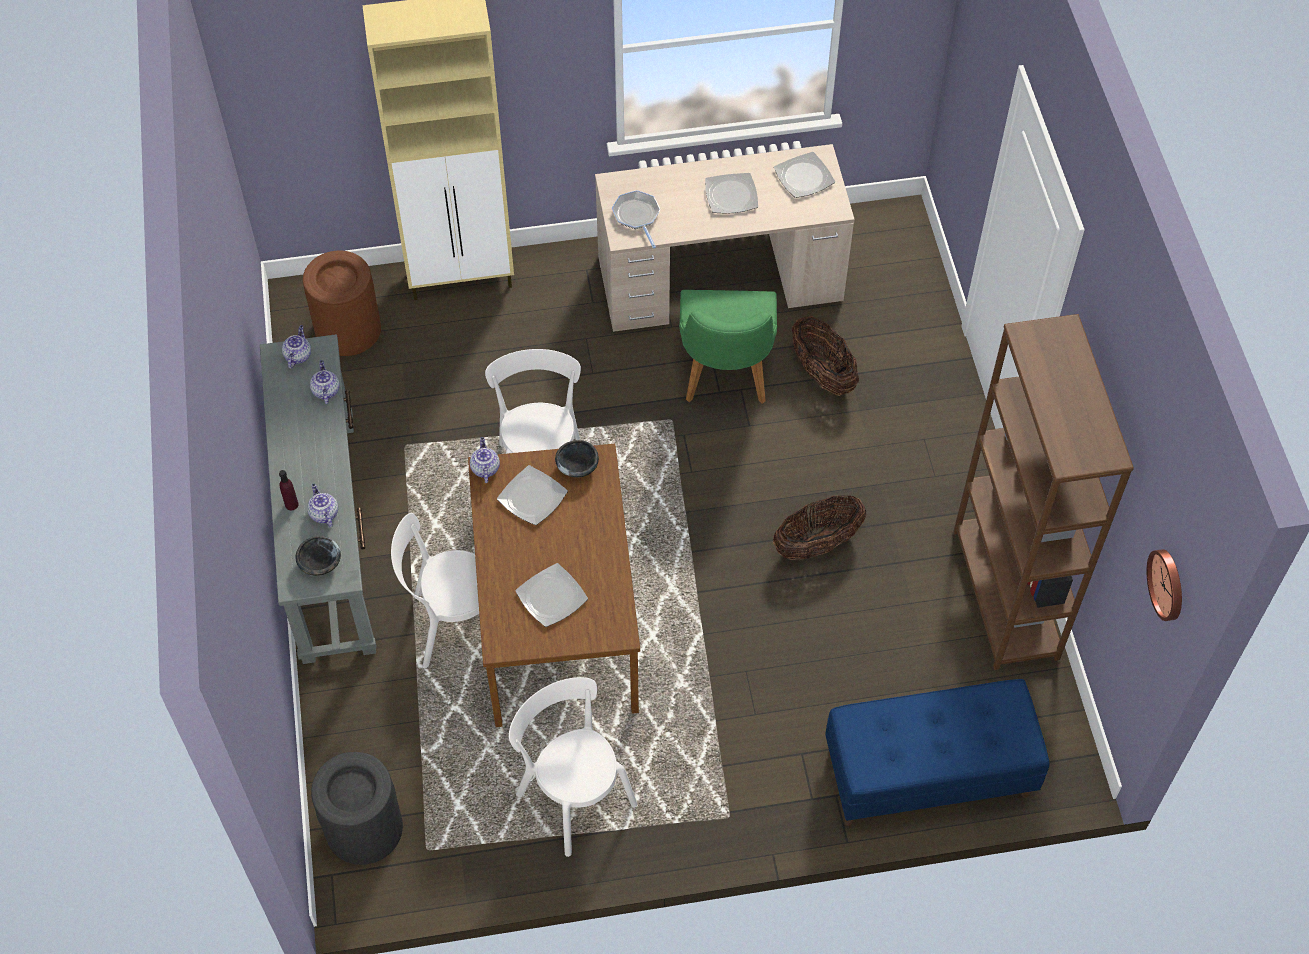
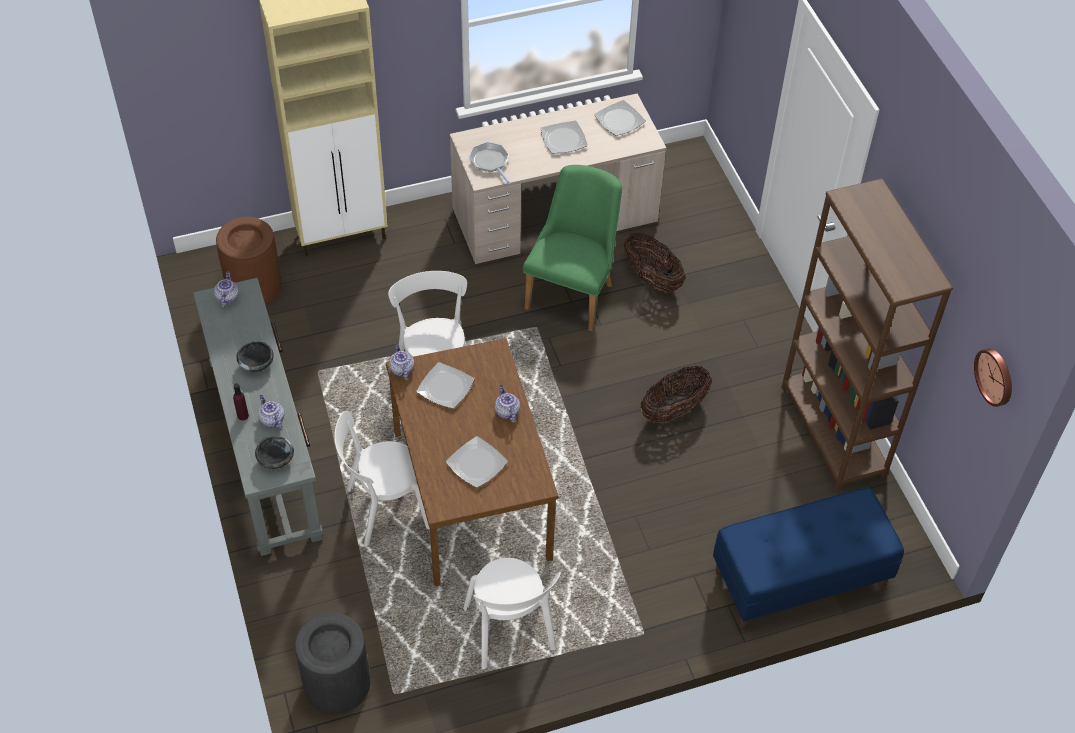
camera: 10 degrees left, 5 degrees down
(325, 390) = (256, 322): teapot -> teapot (506, 411)
(573, 795) = (510, 633): white chair -> white chair turned 150 degrees counterclockwise
(577, 467) = (479, 359): black bowl -> black bowl (257, 364)
(725, 379) = (574, 291): green chair -> green chair turned 150 degrees counterclockwise

